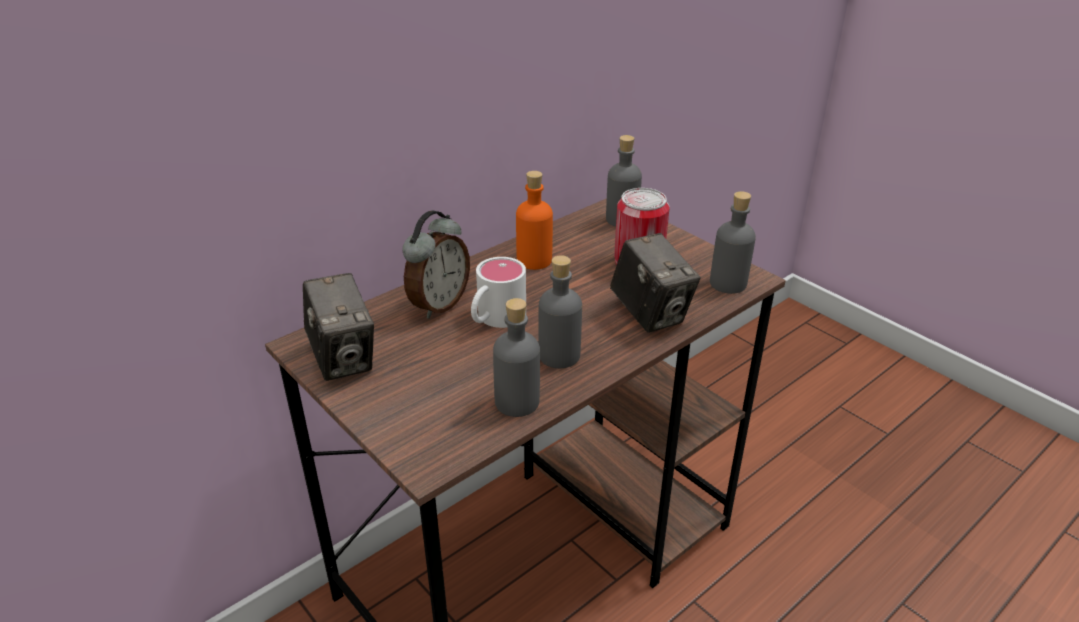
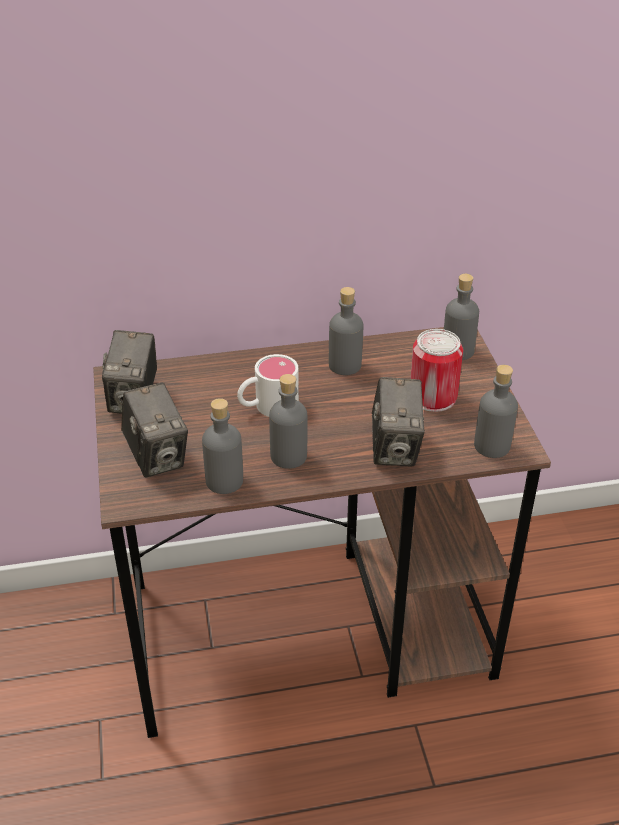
camera: 30 degrees right, 5 degrees up
(421, 405) = (157, 456): none -> camera
(438, 304) = (236, 378): alarm clock -> none
(534, 260) = (345, 365): orange bottle -> grey bottle

